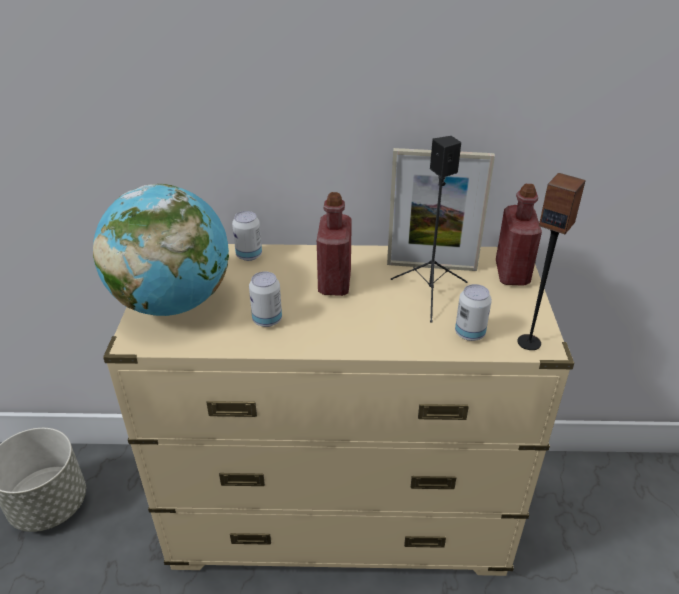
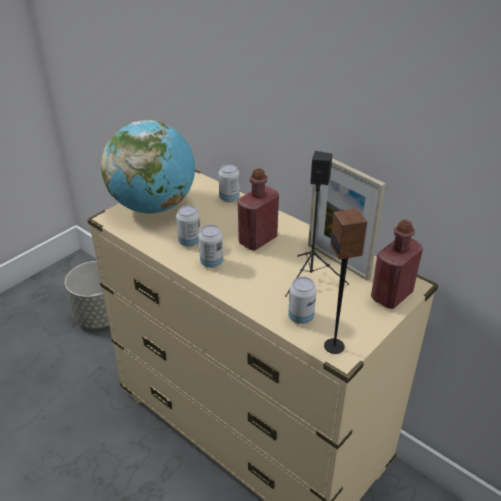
camera: 40 degrees right, 0 degrees up
(319, 328) = (211, 263): none -> can

